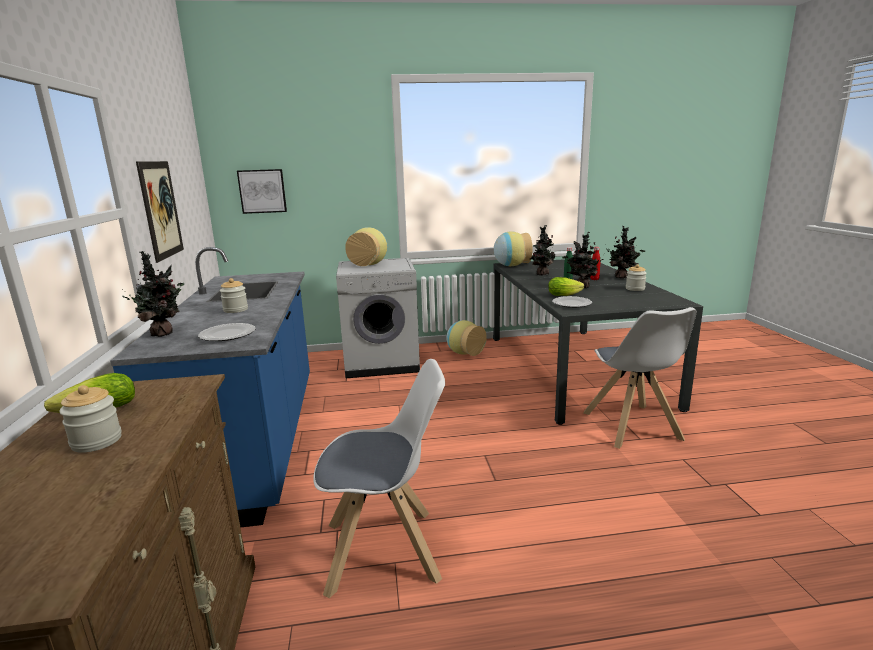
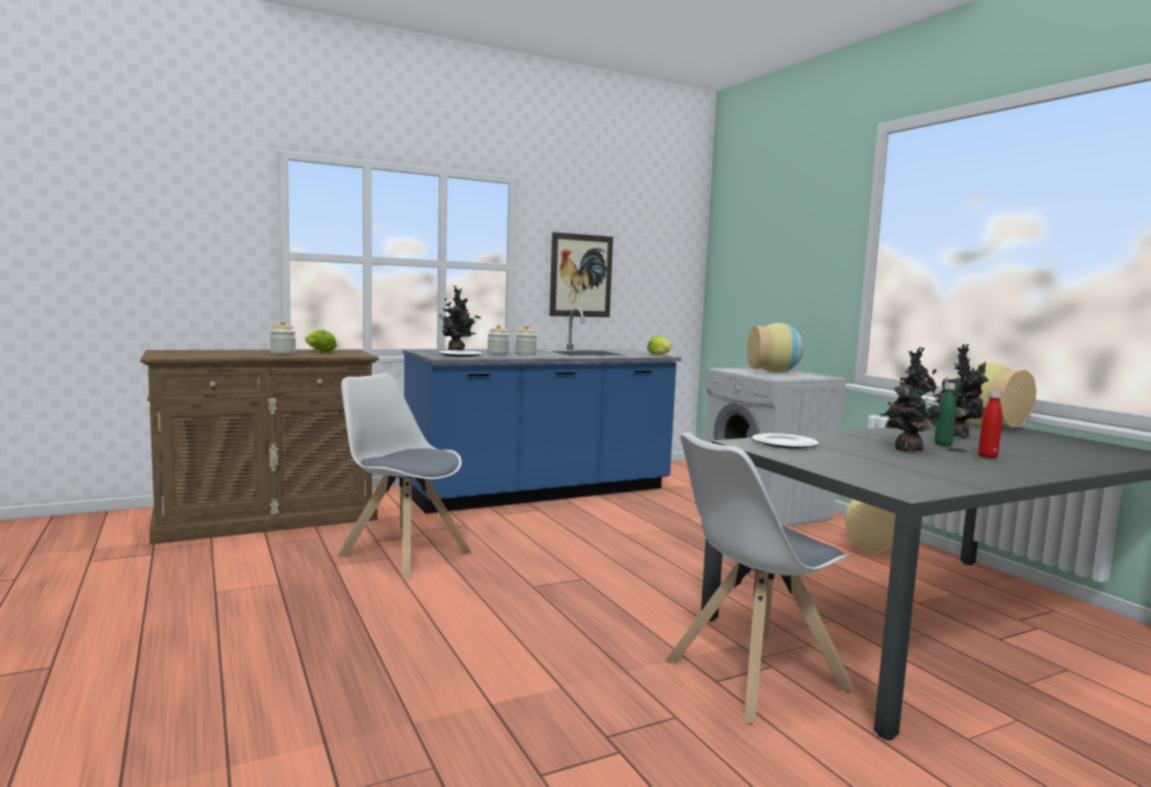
camera: 70 degrees right, 10 degrees down
(262, 191) = (741, 277): picture -> none
(386, 551) = (402, 553): chair -> chair turned 150 degrees clockwise
(566, 295) = (834, 442): lettuce -> lettuce (660, 355)
(622, 277) = (1051, 470): potted plant -> none
(635, 289) = (962, 473): jar -> jar (497, 353)

